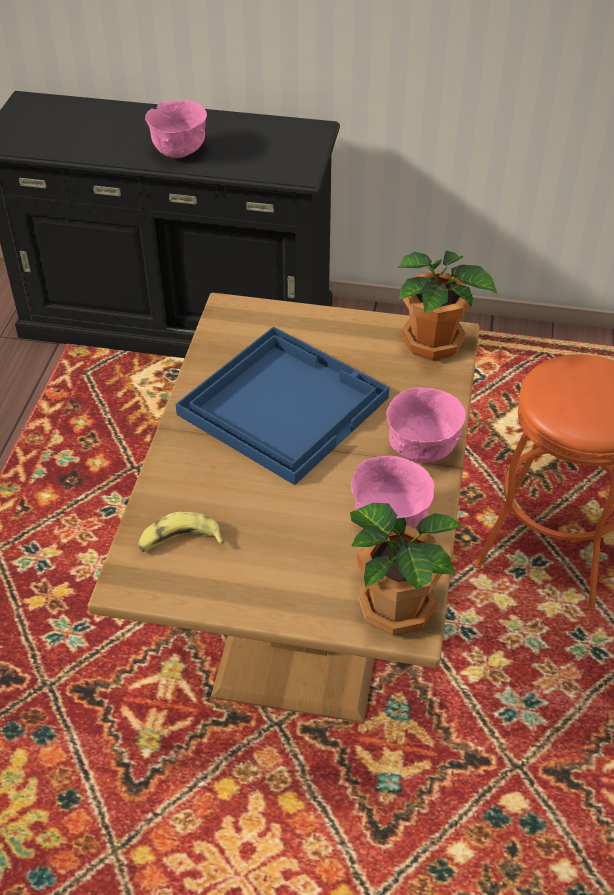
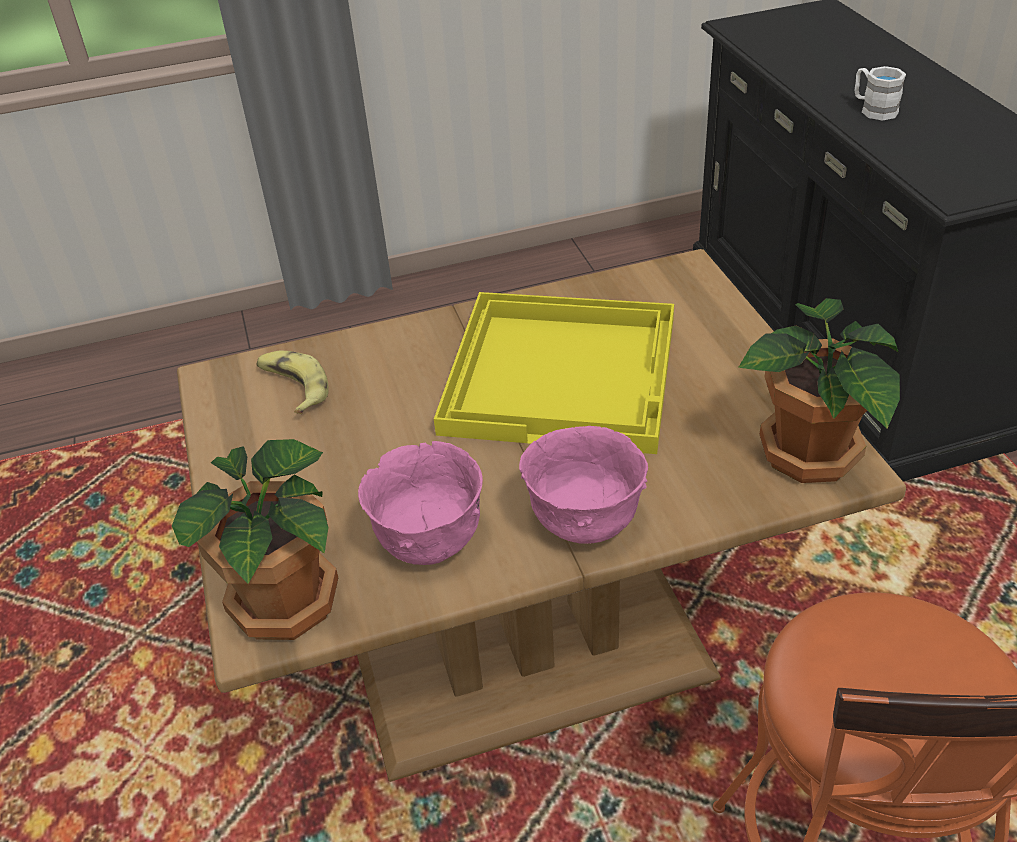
camera: 65 degrees right, 5 degrees down
(179, 152) = (873, 109): pink bowl -> white mug
(283, 404) = (563, 373): blue tray -> yellow tray

